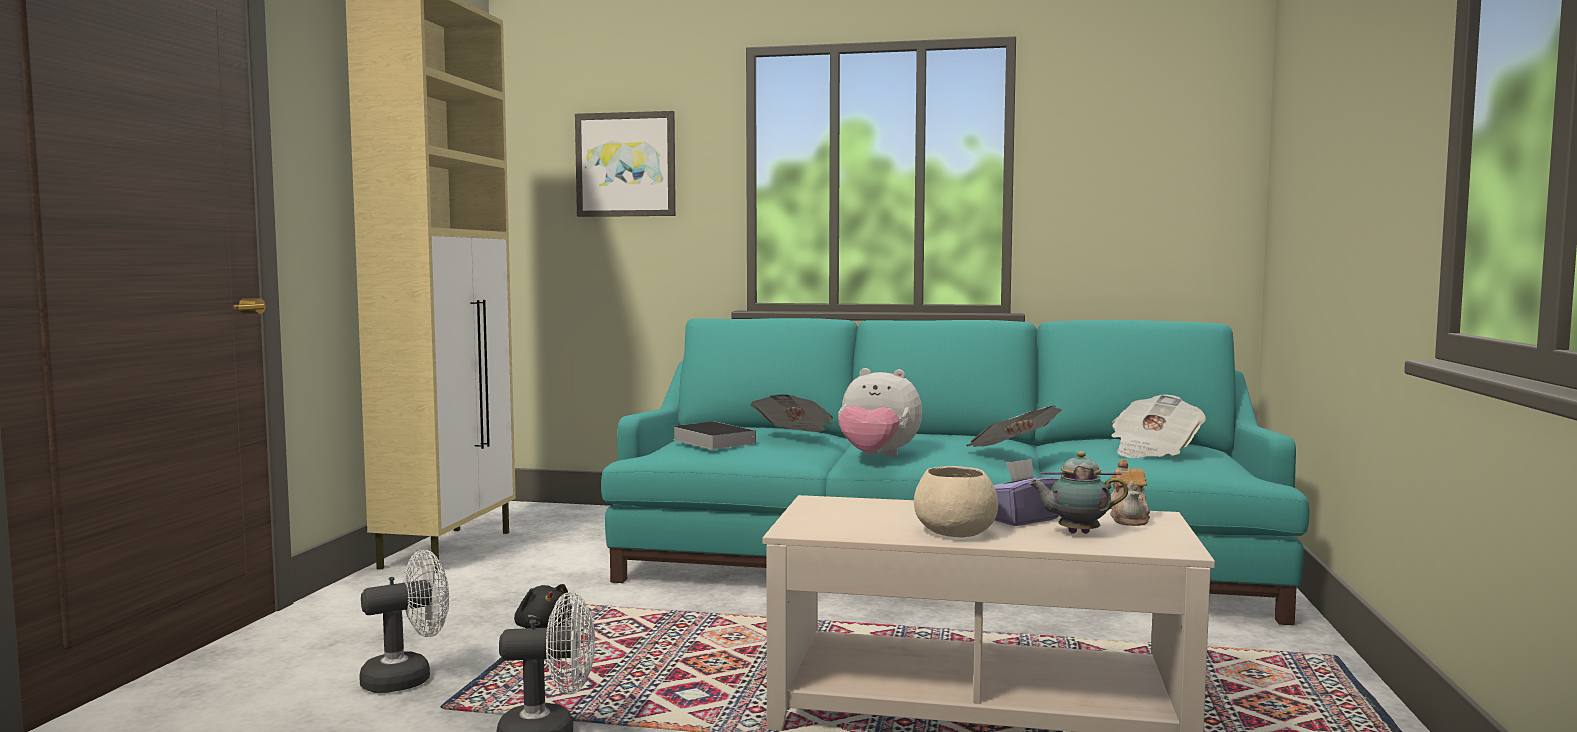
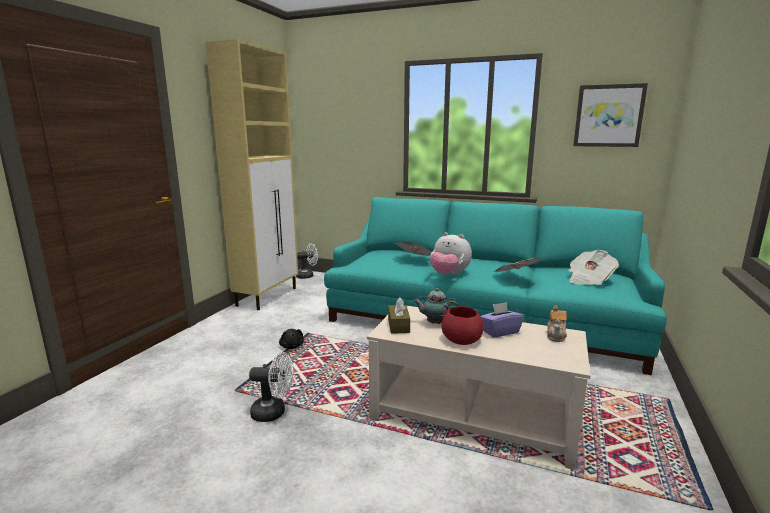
camera: 10 degrees right, 10 degrees up
(408, 678) = (227, 371): white fan -> white fan (308, 276)
(626, 164) = (349, 120): picture -> picture (608, 116)
(711, 441) = (375, 260): book -> none
(819, 521) = (398, 325): none -> brown tissue box
(956, 532) = (462, 340): beige bowl -> red bowl
(1075, 533) = (523, 345): teapot -> teapot (434, 323)

